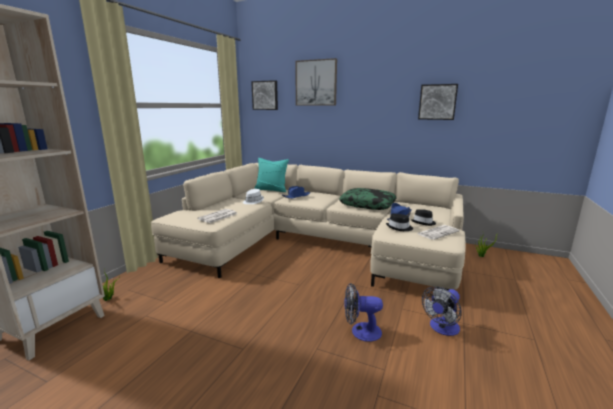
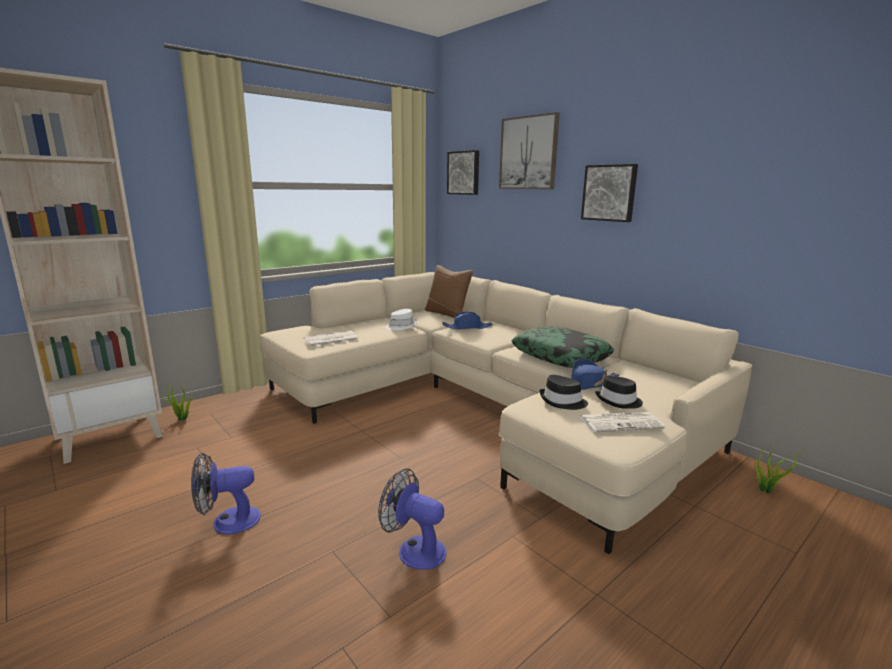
camera: 25 degrees right, 0 degrees up
(271, 190) = (447, 314): turquoise pillow -> brown pillow
(437, 102) = (718, 185): picture -> picture (609, 193)
(442, 329) = (547, 590): fan -> fan (227, 522)

